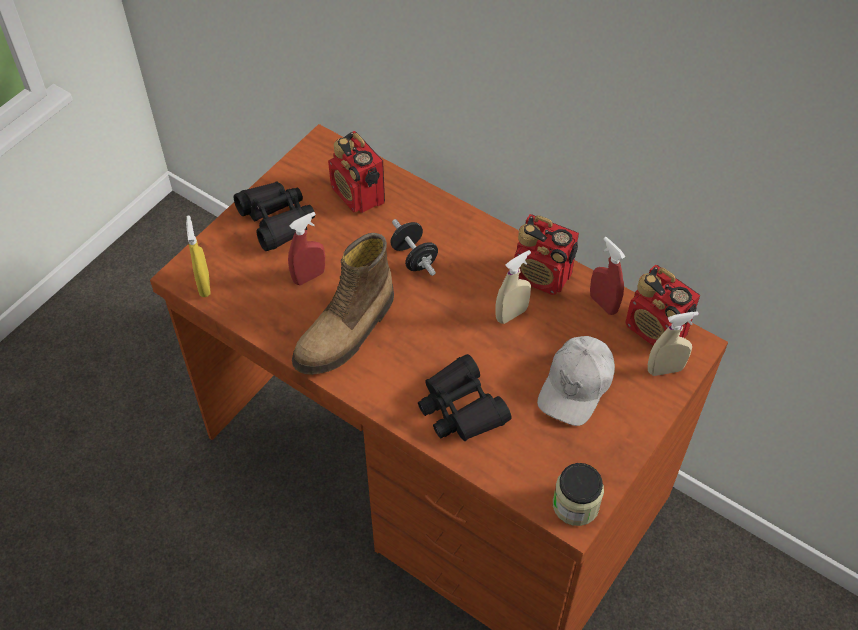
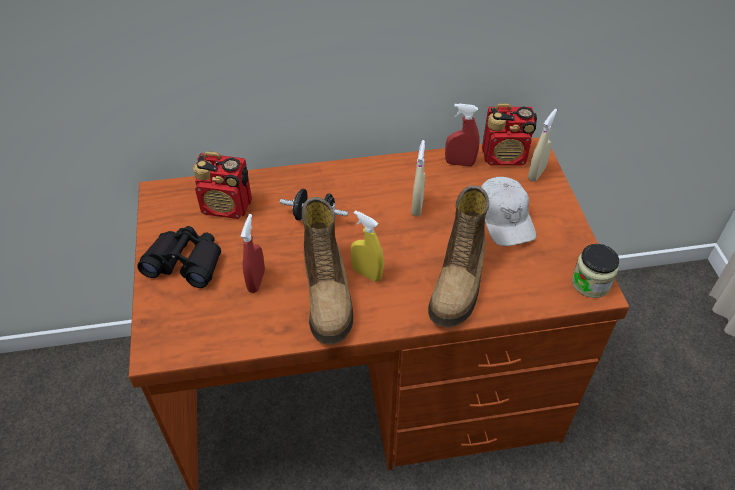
camera: 45 degrees left, 5 degrees down
(204, 285) = (181, 346): yellow spray bottle -> yellow spray bottle (367, 273)
(461, 408) = (459, 283): black binoculars -> boot
(542, 276) = (407, 173): radio -> none

